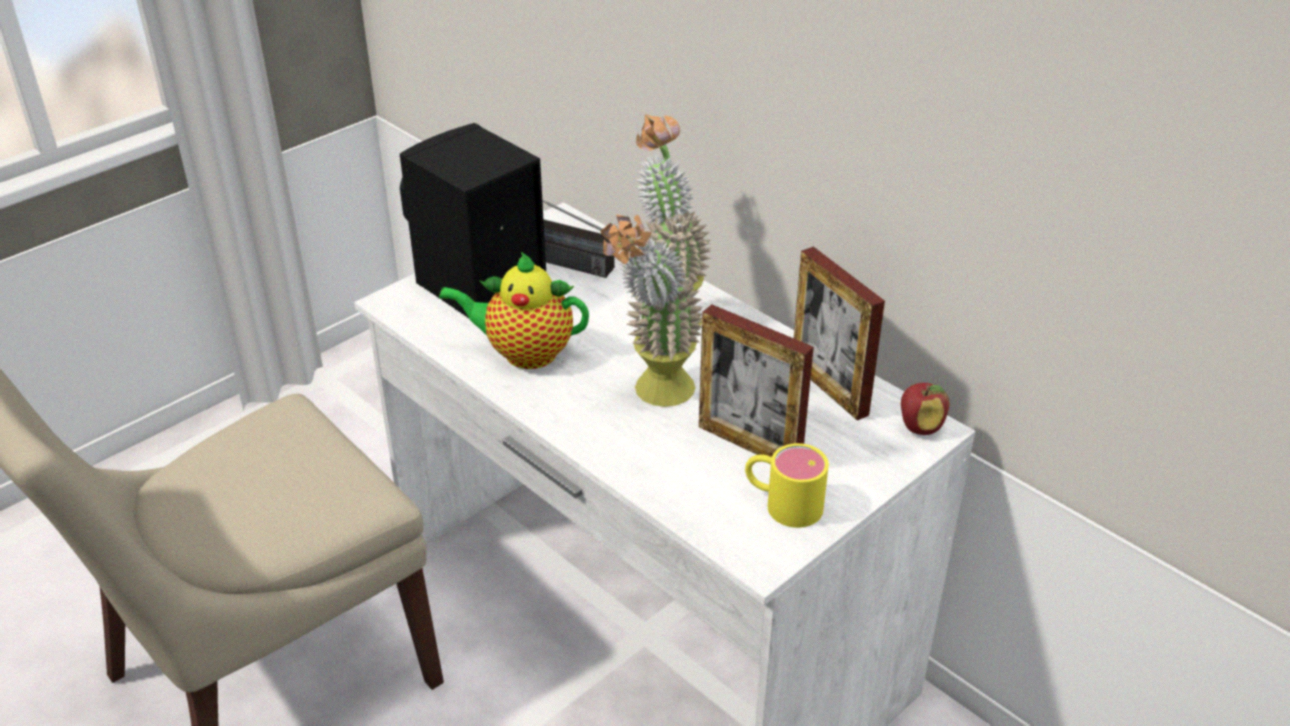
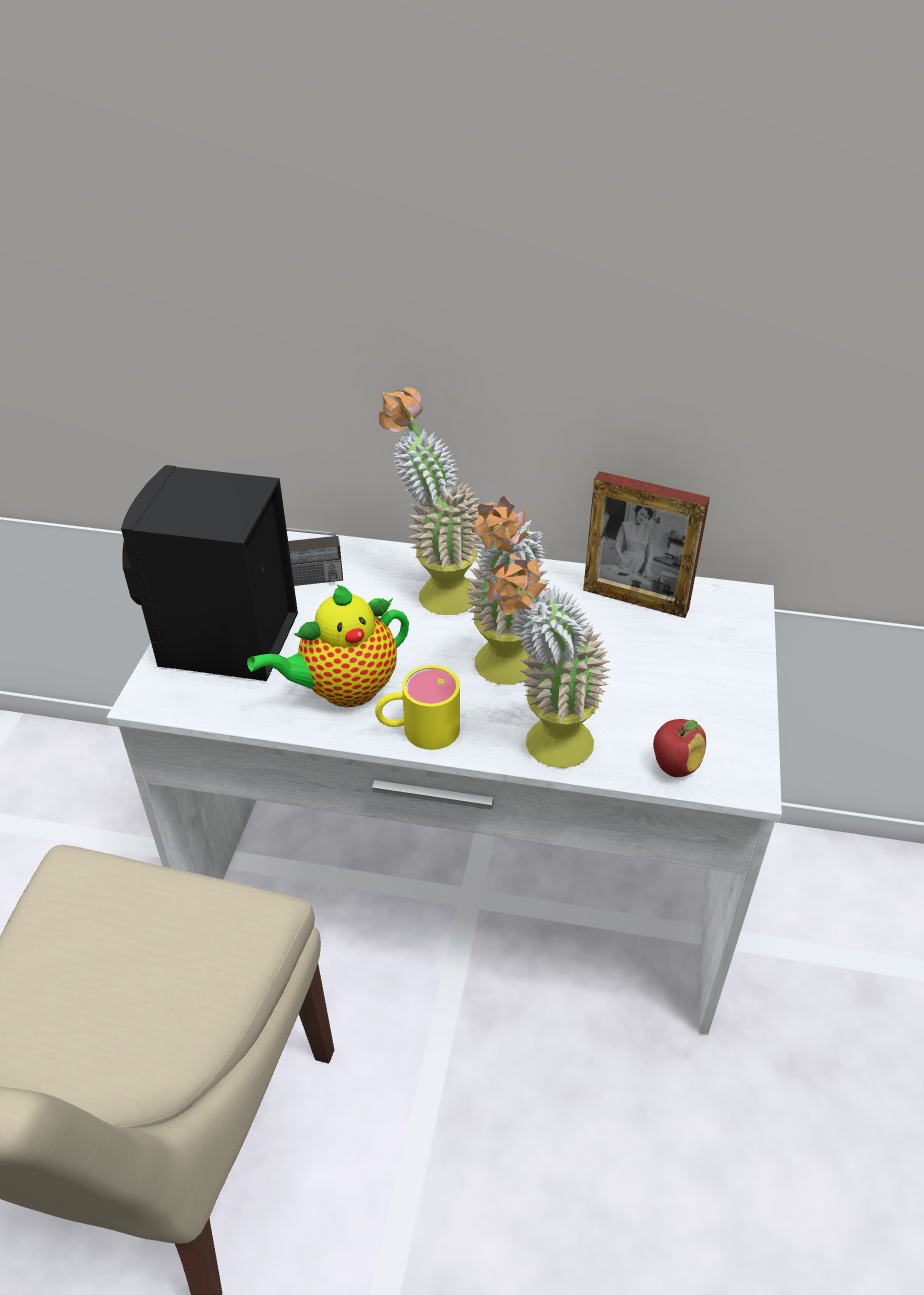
camera: 35 degrees left, 5 degrees up
(625, 460) = (543, 749): none -> potted plant
(749, 445) = (628, 681): picture frame -> none
(782, 503) = (707, 721): yellow mug -> yellow mug (418, 730)
(920, 427) = (735, 601): apple -> apple (674, 766)

